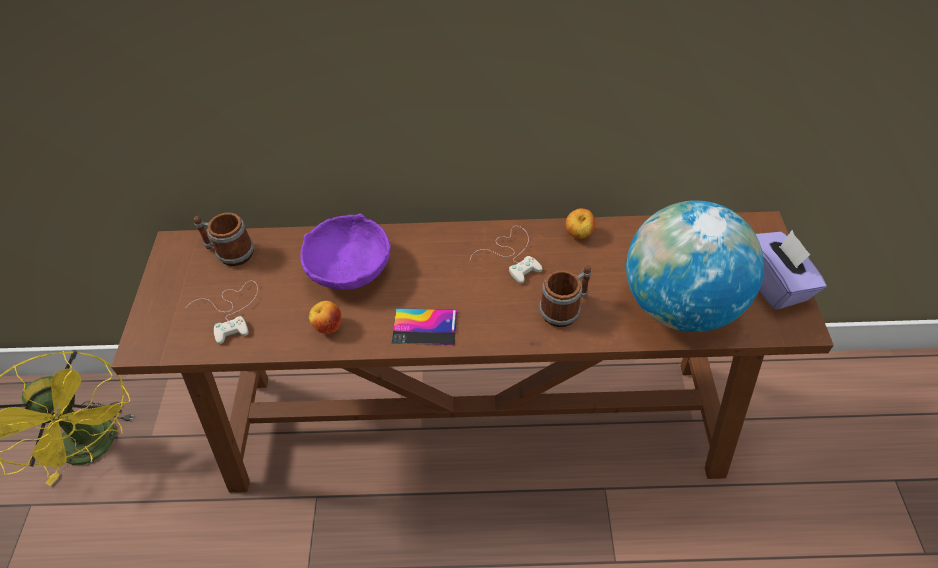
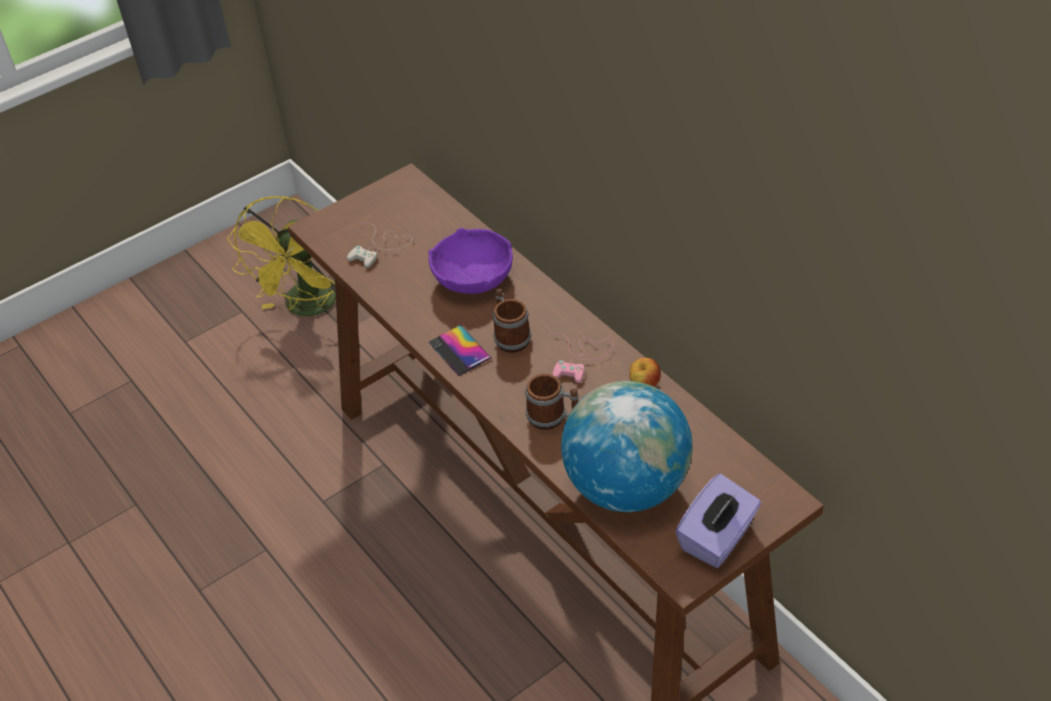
camera: 55 degrees right, 5 degrees down
(230, 252) = (427, 210): mug -> mug (510, 336)
(328, 327) = (411, 302): apple -> none
(512, 254) = (580, 357): white game controller -> pink game controller

